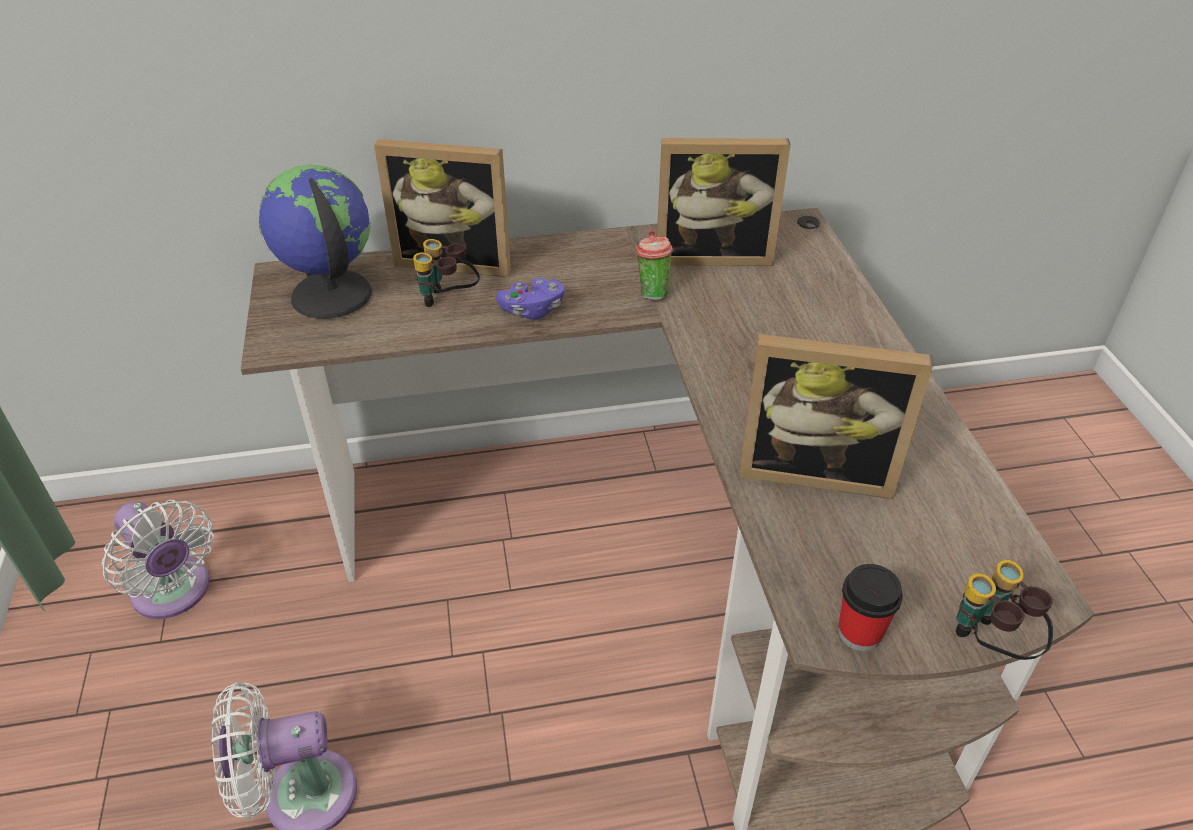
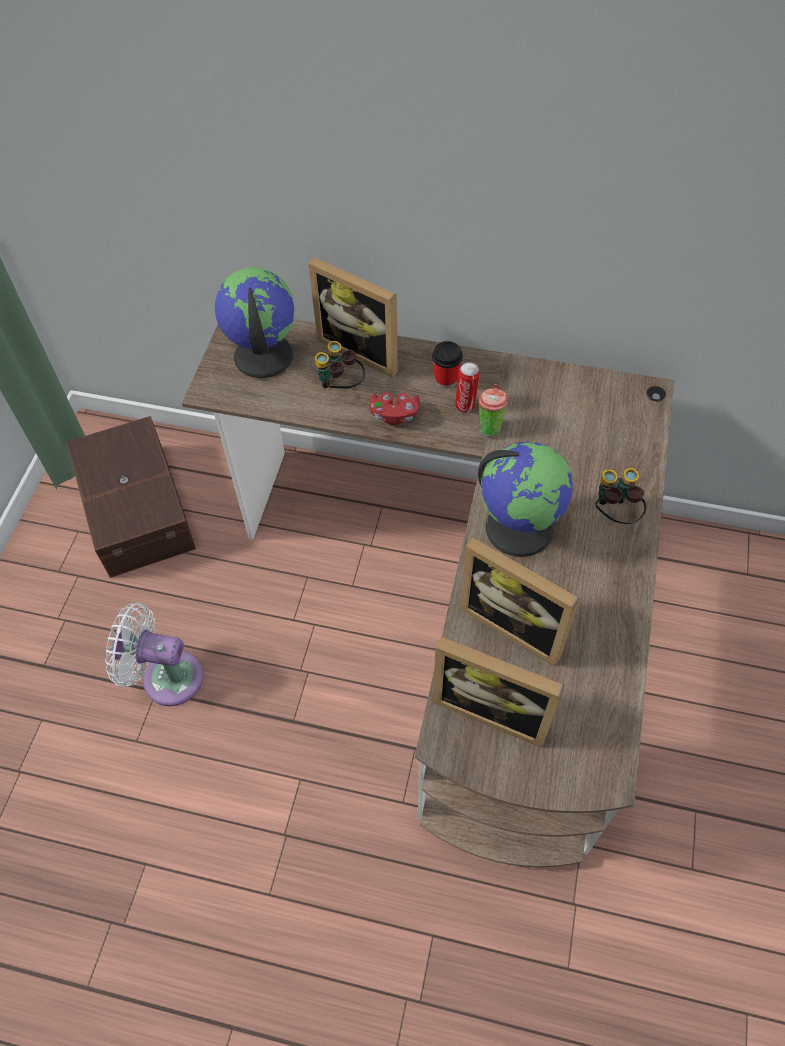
camera: 25 degrees right, 15 degrees up
(175, 593) = (139, 507): white fan -> brown storage box
(532, 310) = (394, 414): purple game controller -> red game controller
(611, 281) = (465, 405): none -> can
(712, 254) = (557, 403): picture frame -> picture frame (493, 707)
(751, 374) = (519, 526): none -> globe
(859, 632) = (467, 753): cup -> cup (446, 379)
(990, 645) = (546, 796): binoculars -> binoculars (614, 513)

